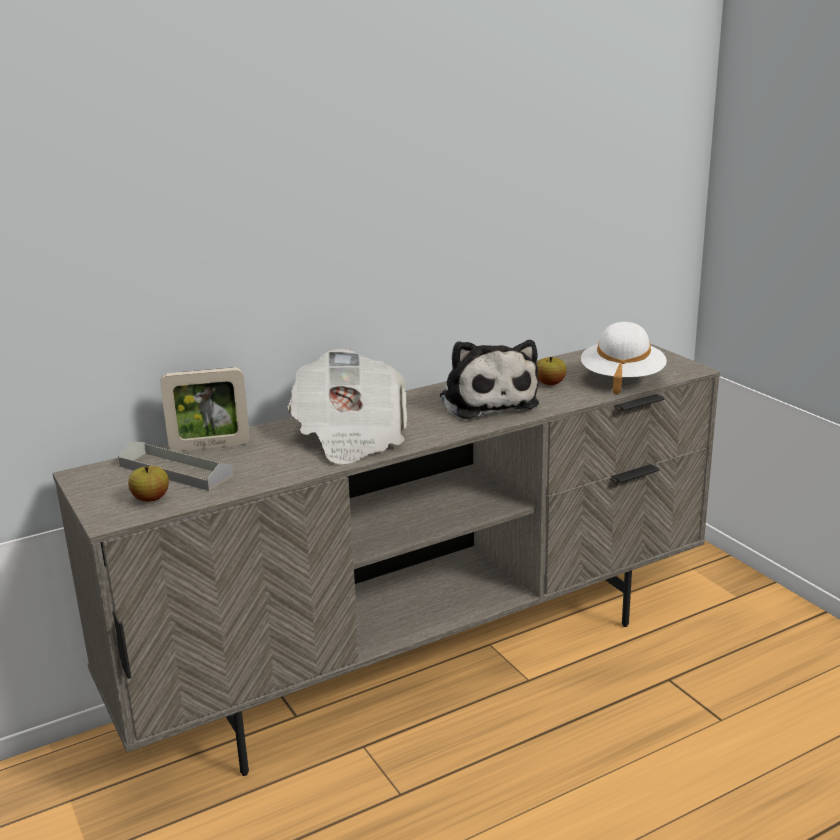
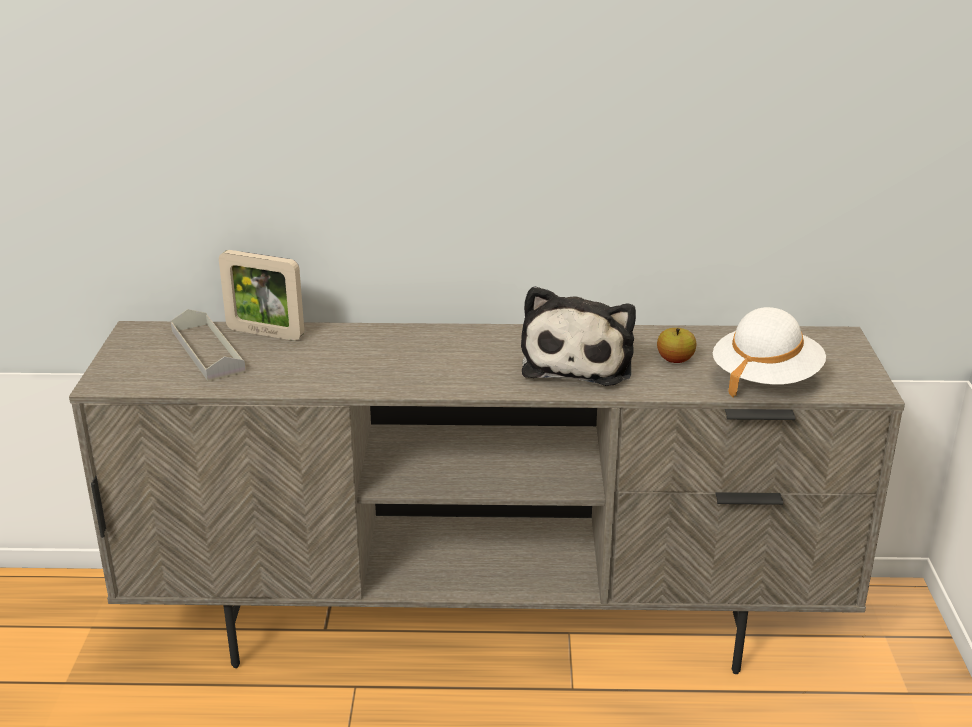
camera: 30 degrees right, 5 degrees up
(151, 499) = (155, 373): apple -> none
(351, 437) = (394, 363): newspaper -> none

